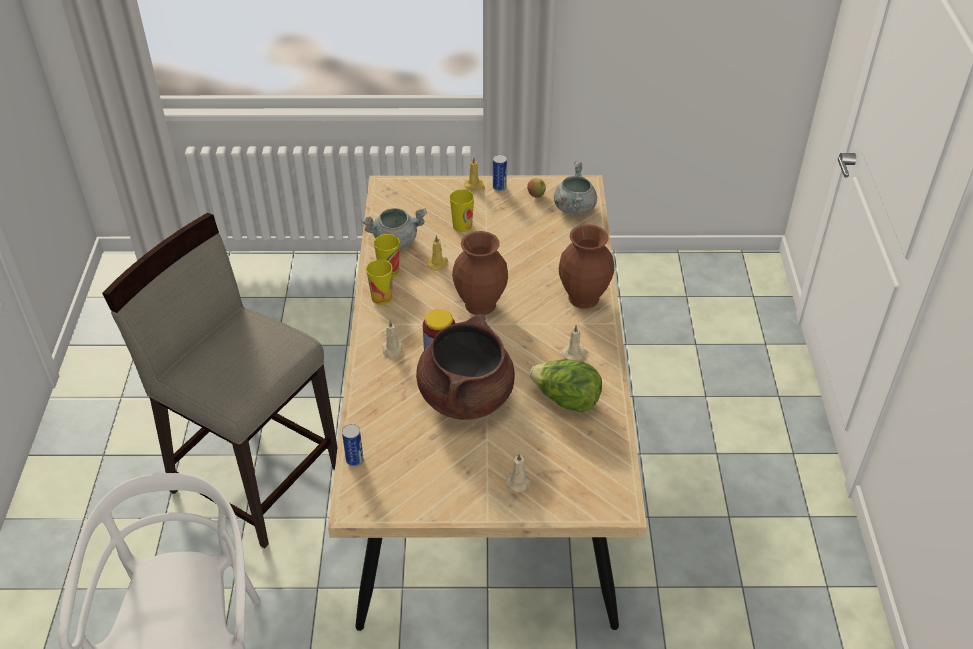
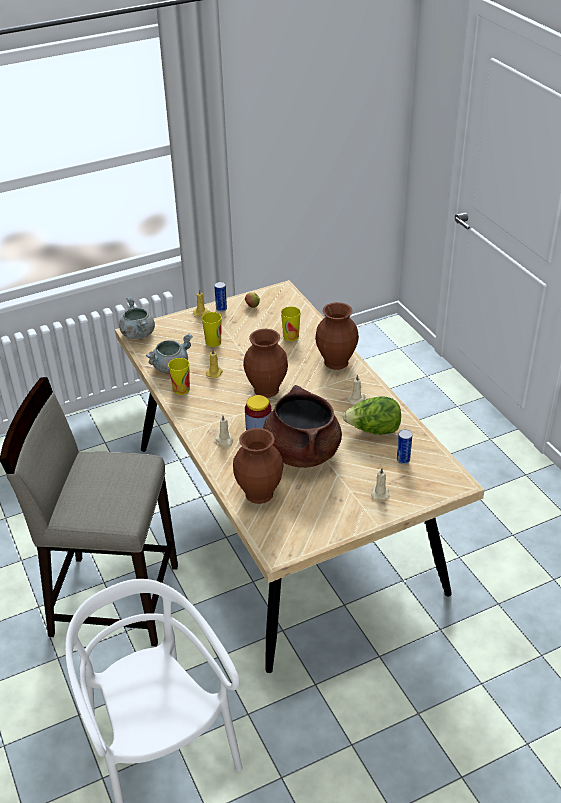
camera: 25 degrees left, 5 degrees down
(354, 460) = (253, 522): can -> can (403, 460)
(381, 297) = (189, 408): cup -> cup (291, 336)
(384, 429) = (258, 494): none -> brown vase
(574, 207) = (286, 306): grey cooking pot -> grey cooking pot (138, 334)

